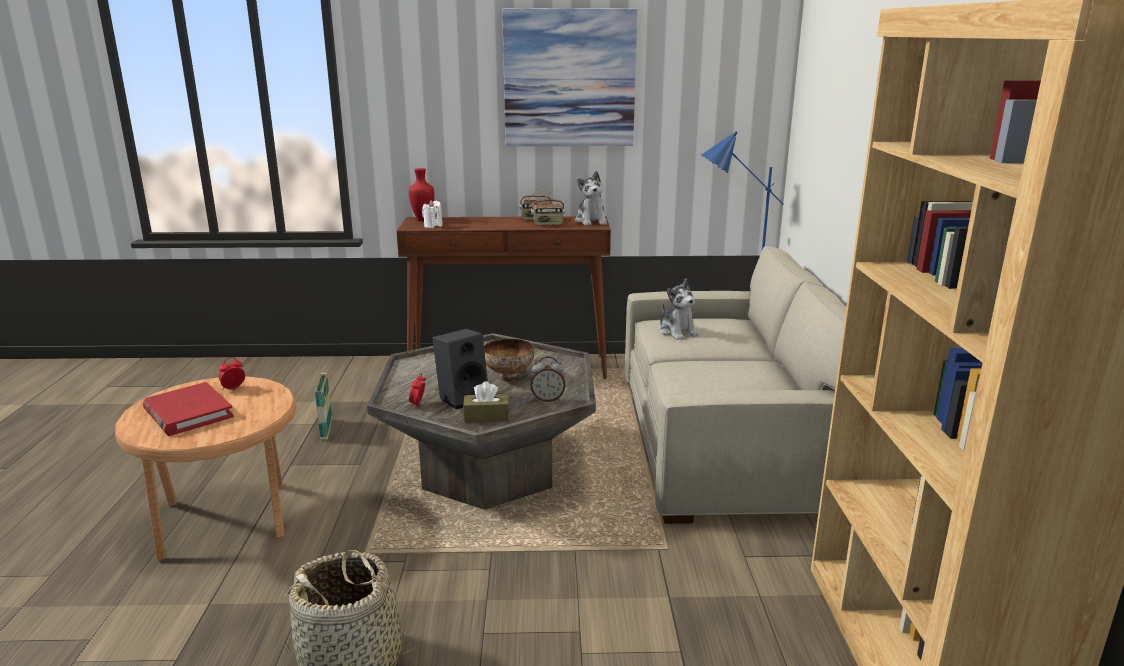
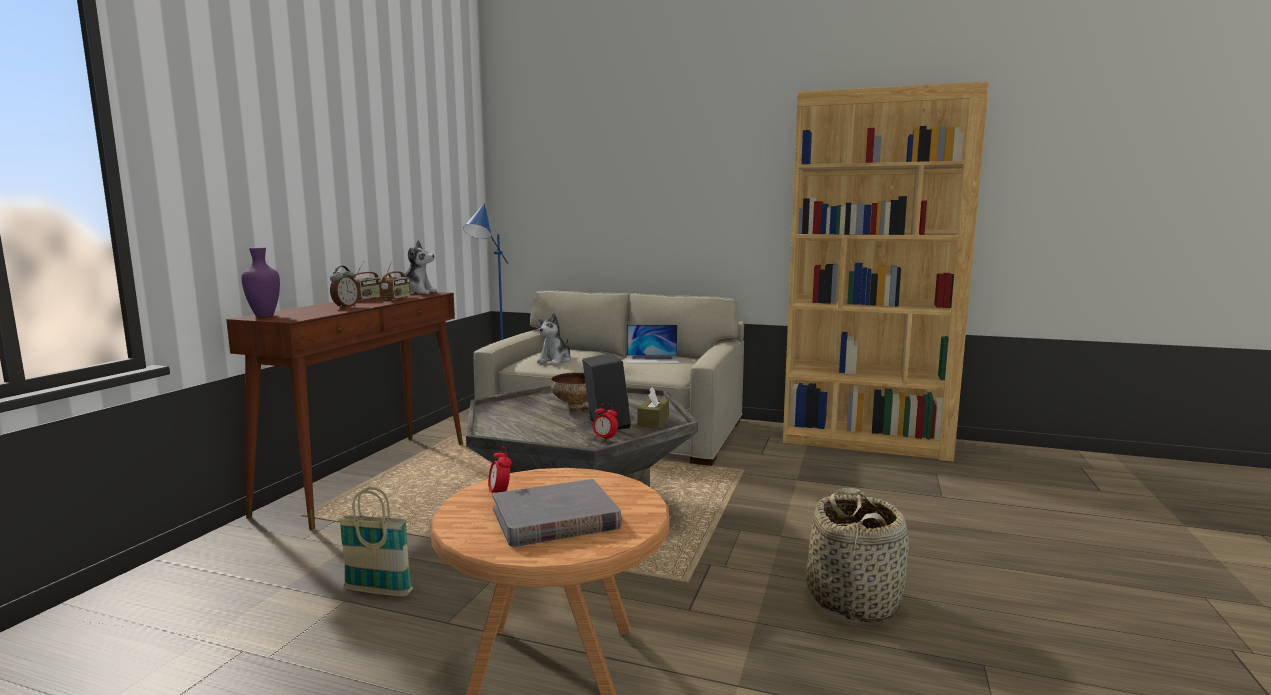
camera: 70 degrees left, 10 degrees down
(188, 413) = (555, 519): red book -> grey book
(423, 220) = (264, 316): red vase -> purple vase
(433, 226) = (306, 315): white candle -> none
(548, 399) = (637, 403): alarm clock -> alarm clock (345, 307)
(569, 78) = (361, 149): picture -> none
(677, 332) = (555, 361): plush toy -> plush toy turned 120 degrees clockwise
(742, 373) = (652, 359): none -> laptop

